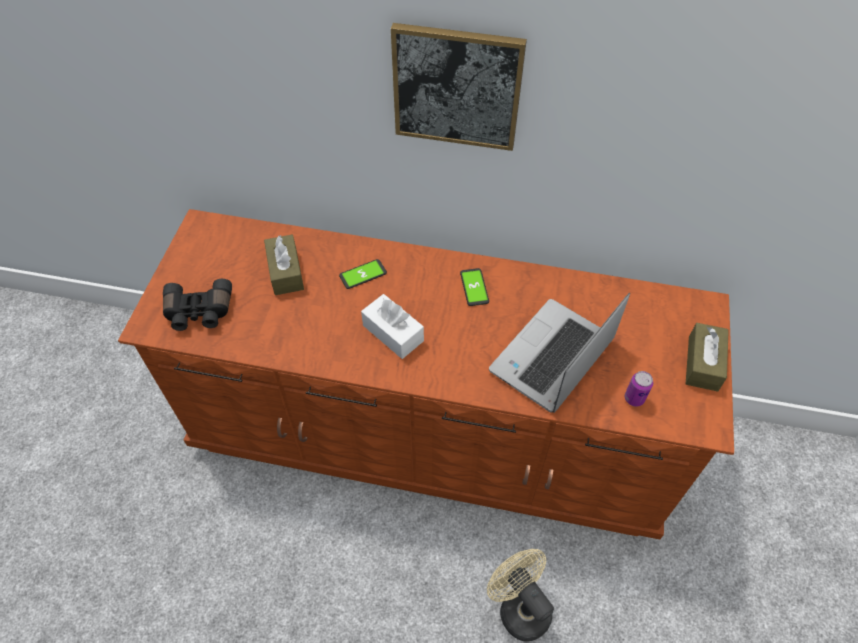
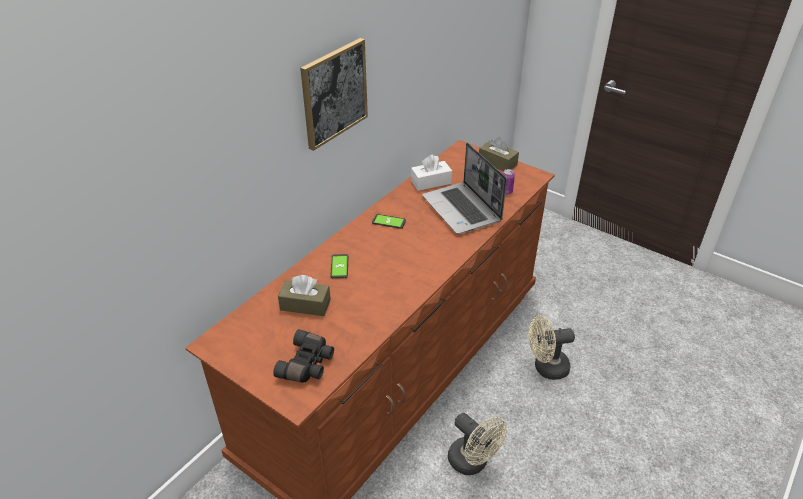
camera: 65 degrees left, 15 degrees down
(331, 564) = (473, 462): none -> beige fan
(393, 333) = (400, 267): white tissue box -> white tissue box (431, 182)

